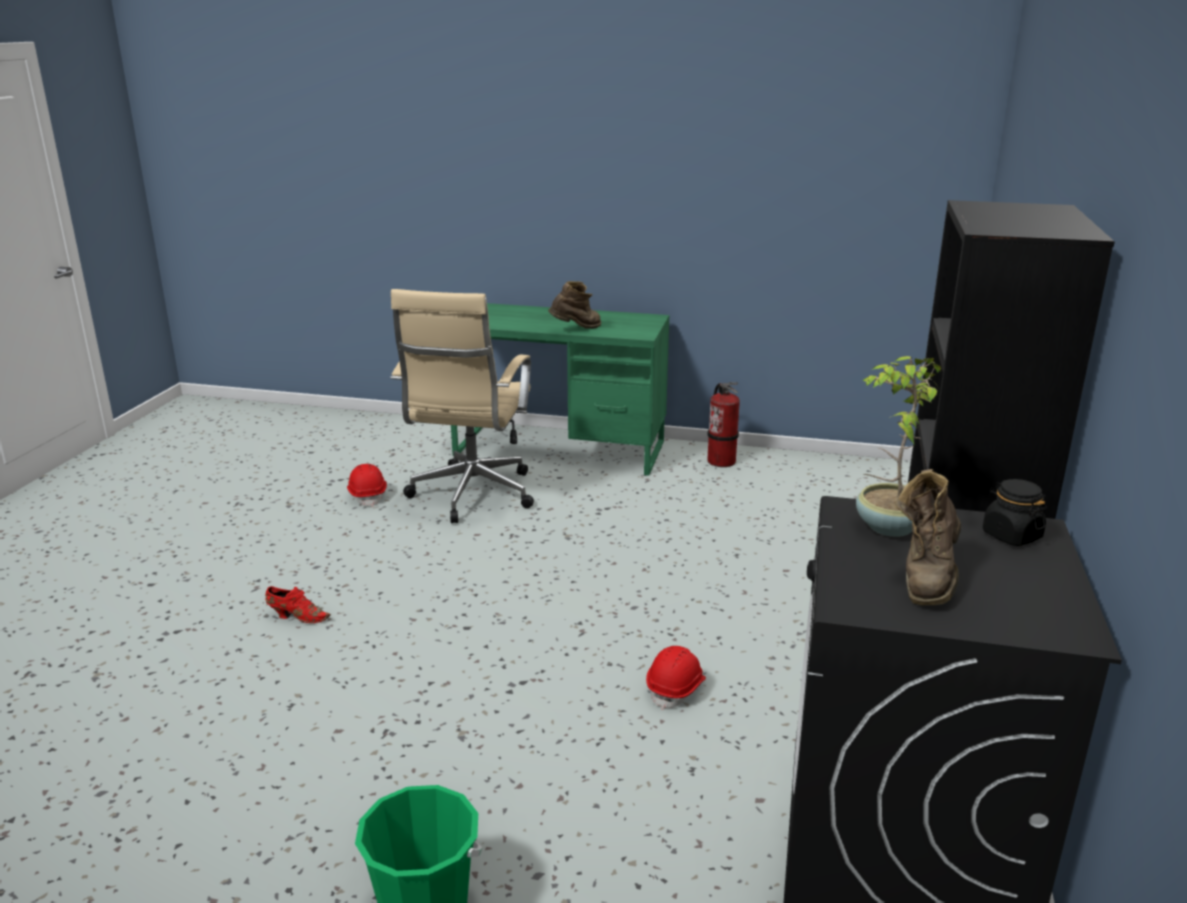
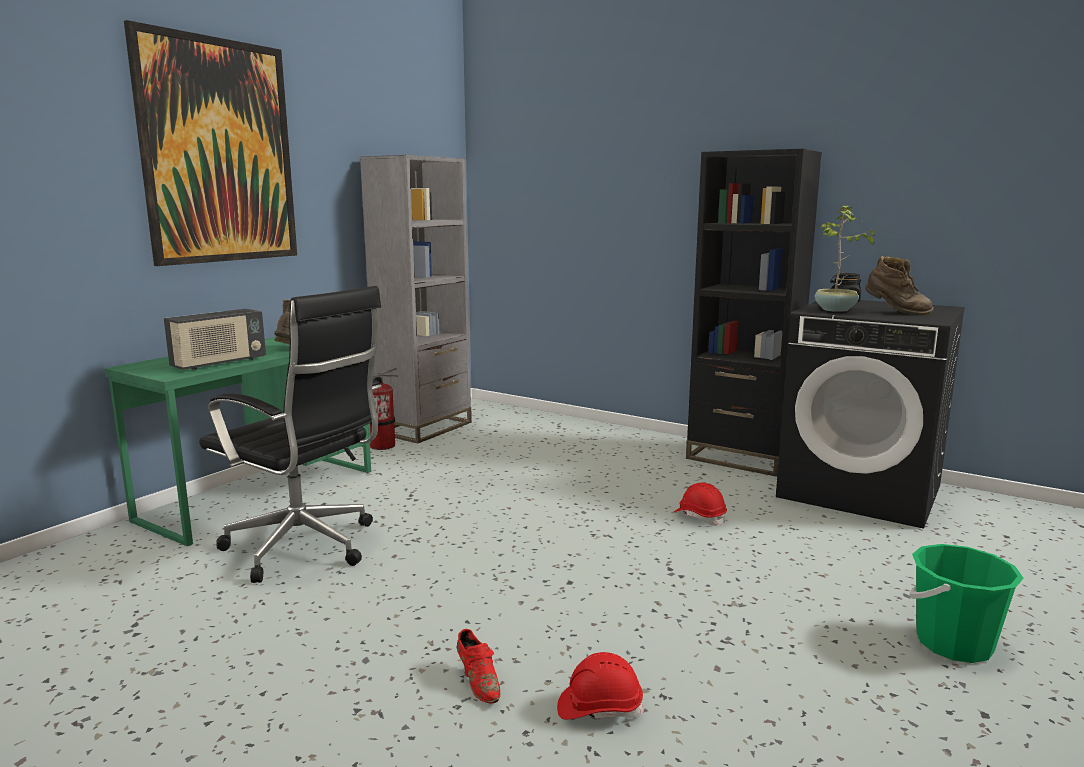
camera: 70 degrees left, 10 degrees down
(297, 617) = (478, 682): red shoe -> red shoe turned 120 degrees clockwise
(368, 495) = (214, 608): red hard hat -> red hard hat (599, 708)
(471, 496) = (306, 548): beige office chair -> black office chair
(508, 323) = (219, 363): none -> radio
(597, 127) = (219, 152): none -> picture
(800, 466) = (424, 428): none -> grey bookcase

